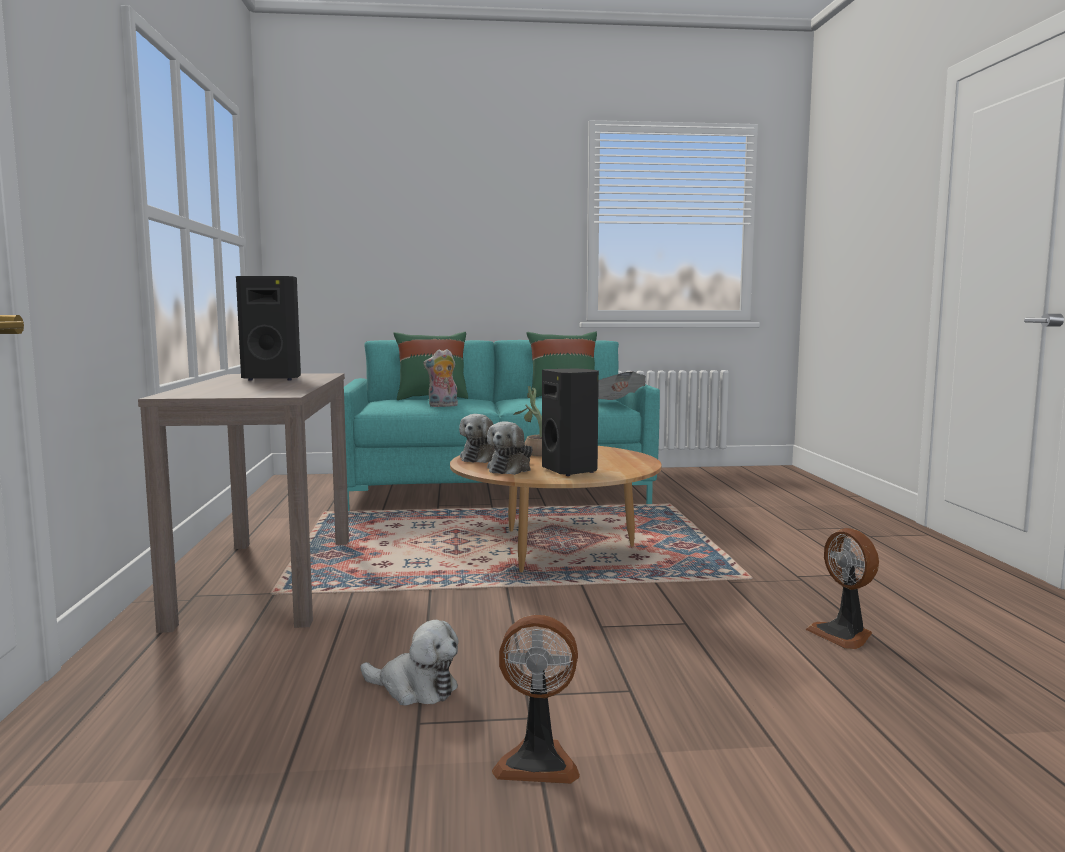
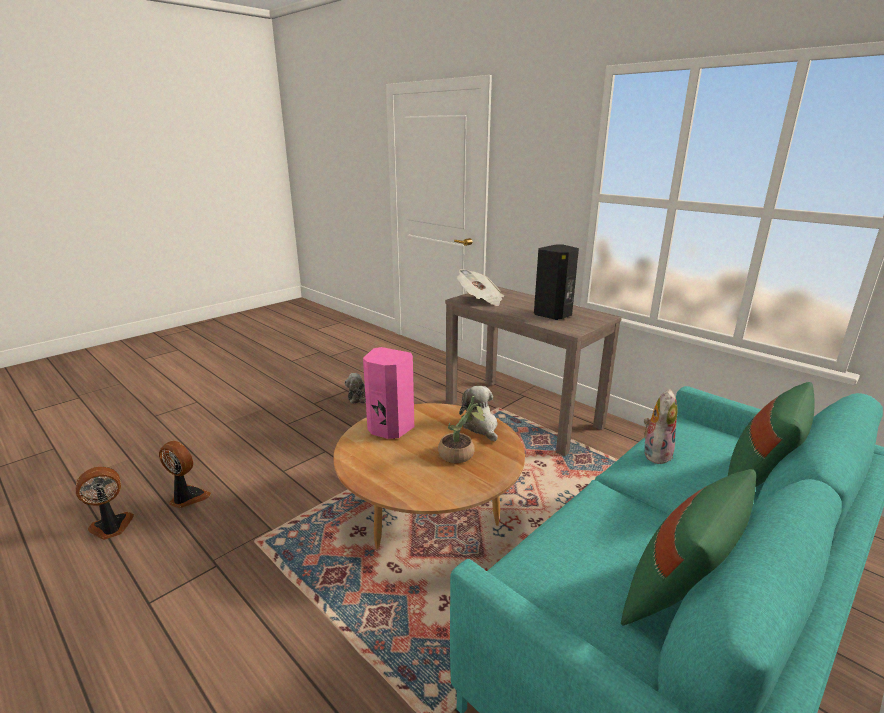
camera: 140 degrees right, 15 degrees up
(511, 469) = (431, 416): plush toy -> none
(538, 762) = (298, 394): fan -> fan (111, 527)
(571, 470) = (389, 429): black speaker -> pink speaker
(617, 403) = (525, 578): newspaper -> newspaper (480, 300)

